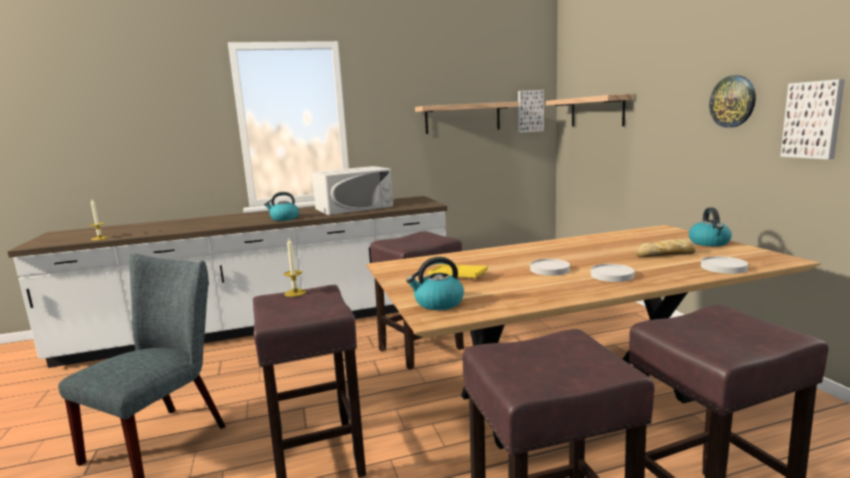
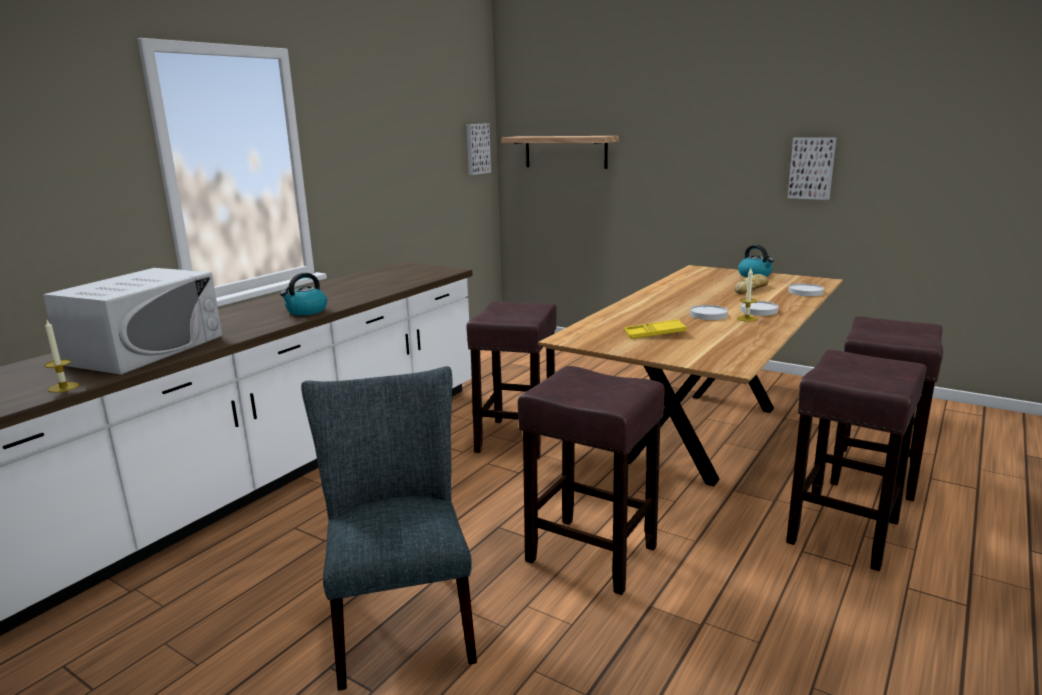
camera: 40 degrees left, 5 degrees up
(295, 293) = (556, 381): candle -> candle (746, 318)
(354, 207) = (360, 285): white microwave -> white microwave (146, 349)
(438, 303) = (704, 356): kettle -> none
(462, 118) = (420, 158): shelf -> none
(732, 101) = (737, 150): wall clock -> none

